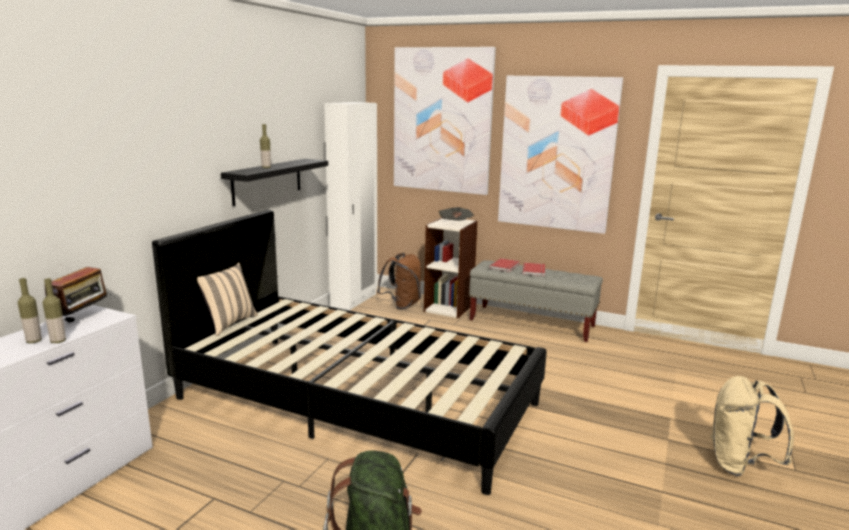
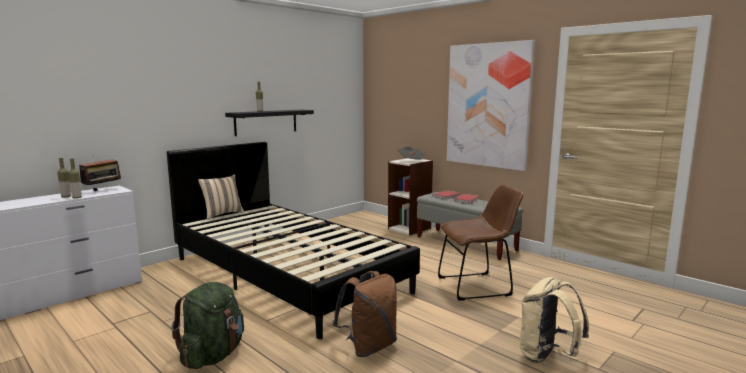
camera: 20 degrees right, 5 degrees down
(354, 300) = (344, 218): white wardrobe -> none
(402, 305) = (375, 224): brown backpack -> brown backpack (369, 347)
(442, 120) = (410, 83): picture -> none
(595, 382) = (477, 286): none -> brown chair

